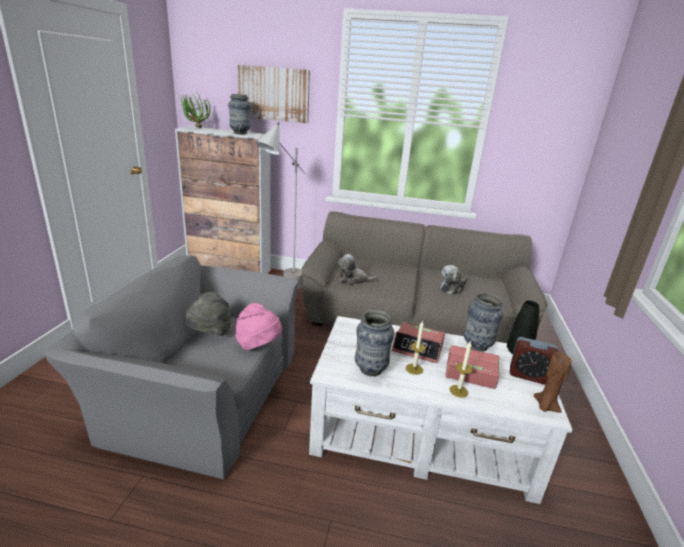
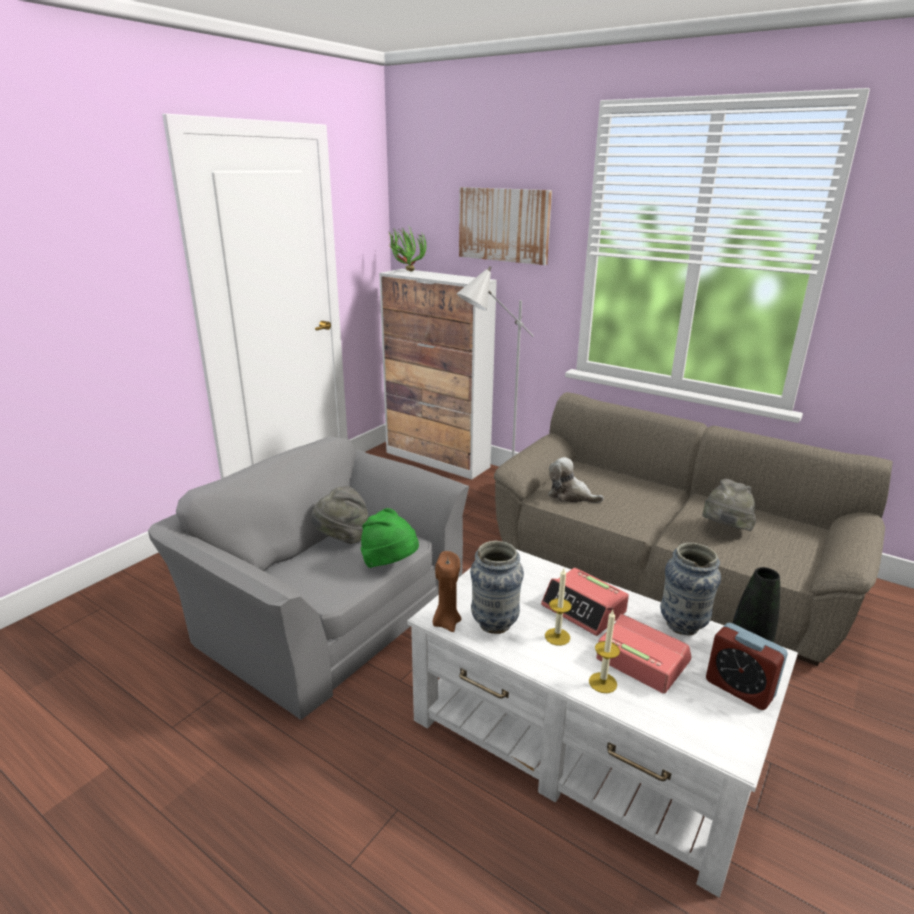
camera: 25 degrees right, 0 degrees up
(240, 133) = (454, 279): vase -> none
(258, 345) = (390, 564): pink hat -> green hat
(452, 288) = (724, 531): plush toy -> grey hat
(545, 406) = (732, 741): brown candle -> brown candle (446, 623)

